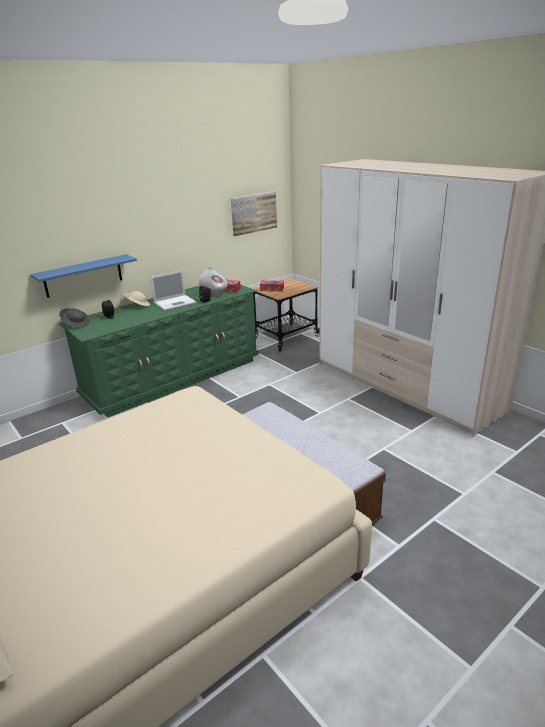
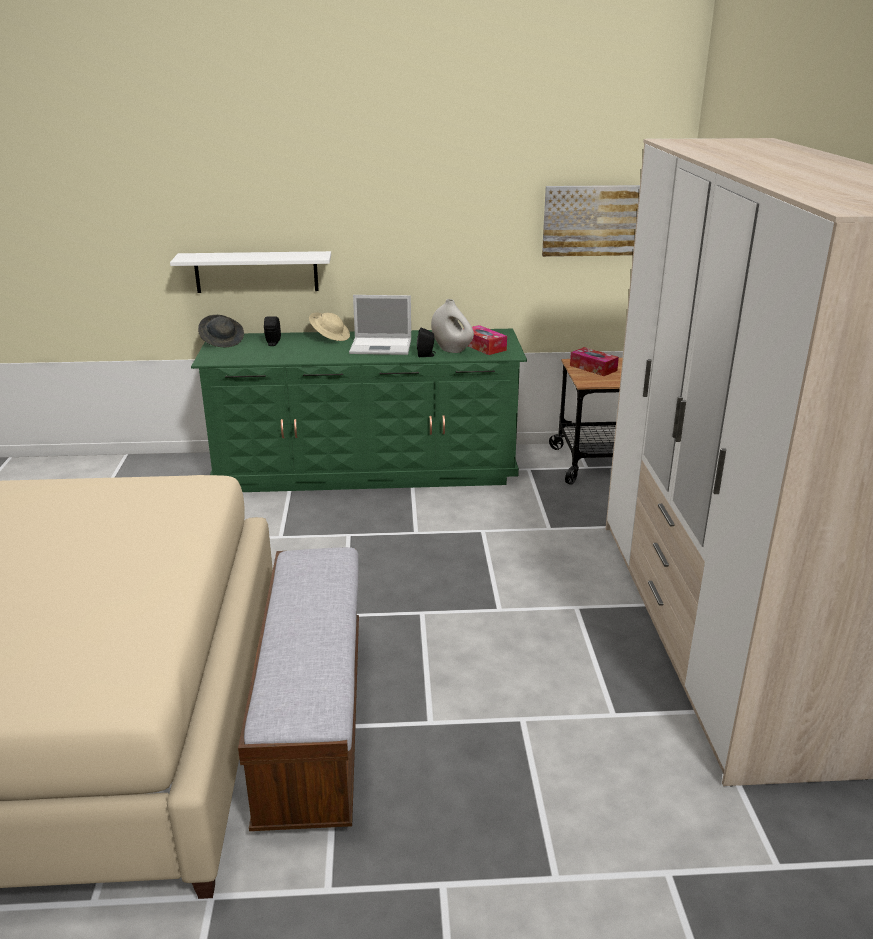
camera: 35 degrees right, 0 degrees up
(83, 276) = (256, 272): blue shelf -> white shelf

